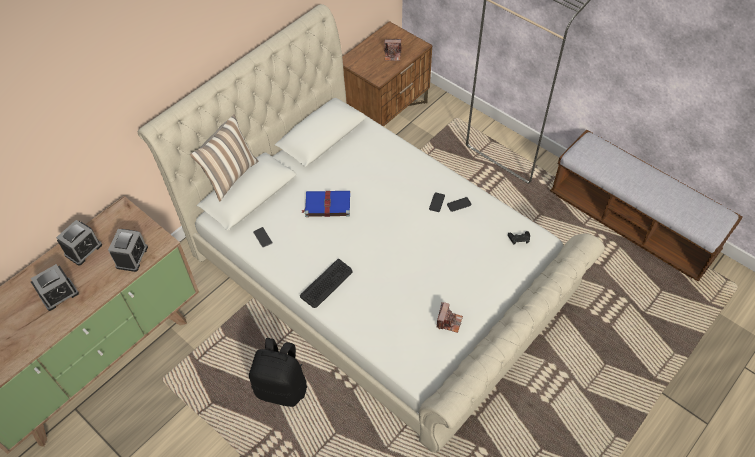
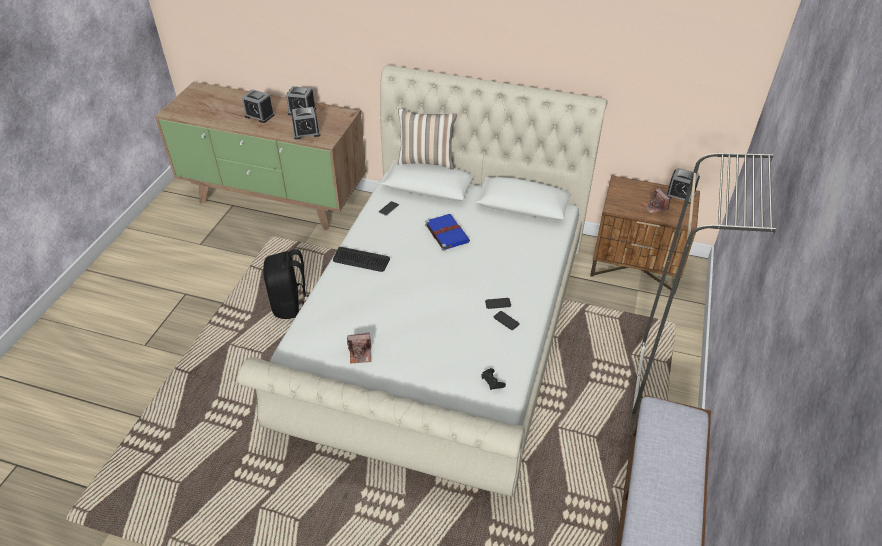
camera: 65 degrees right, 10 degrees down
(387, 34) = (680, 195): none -> alarm clock

